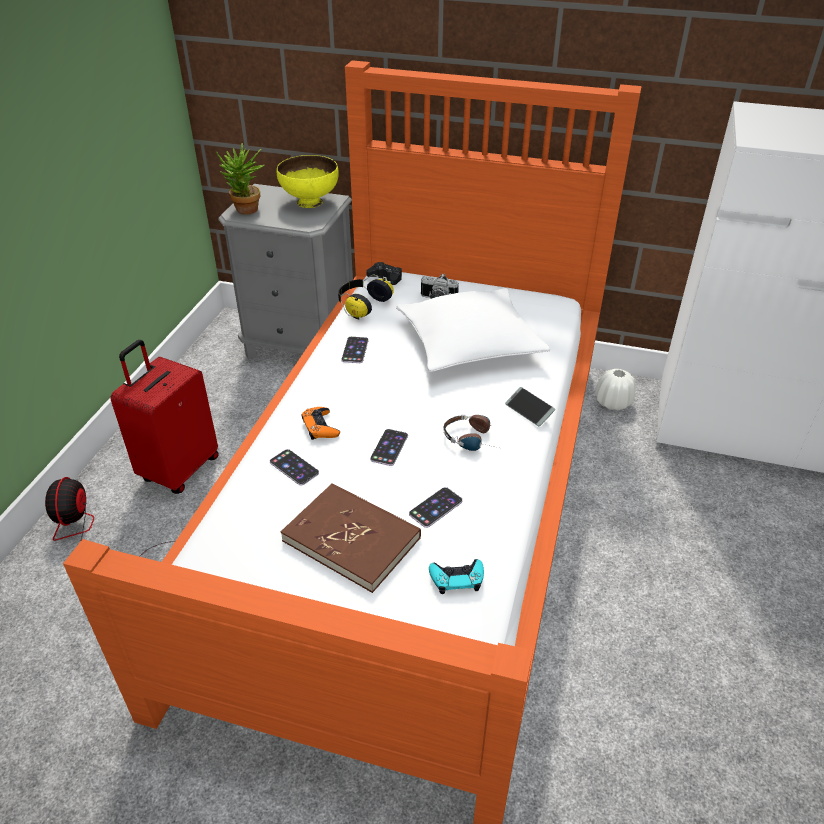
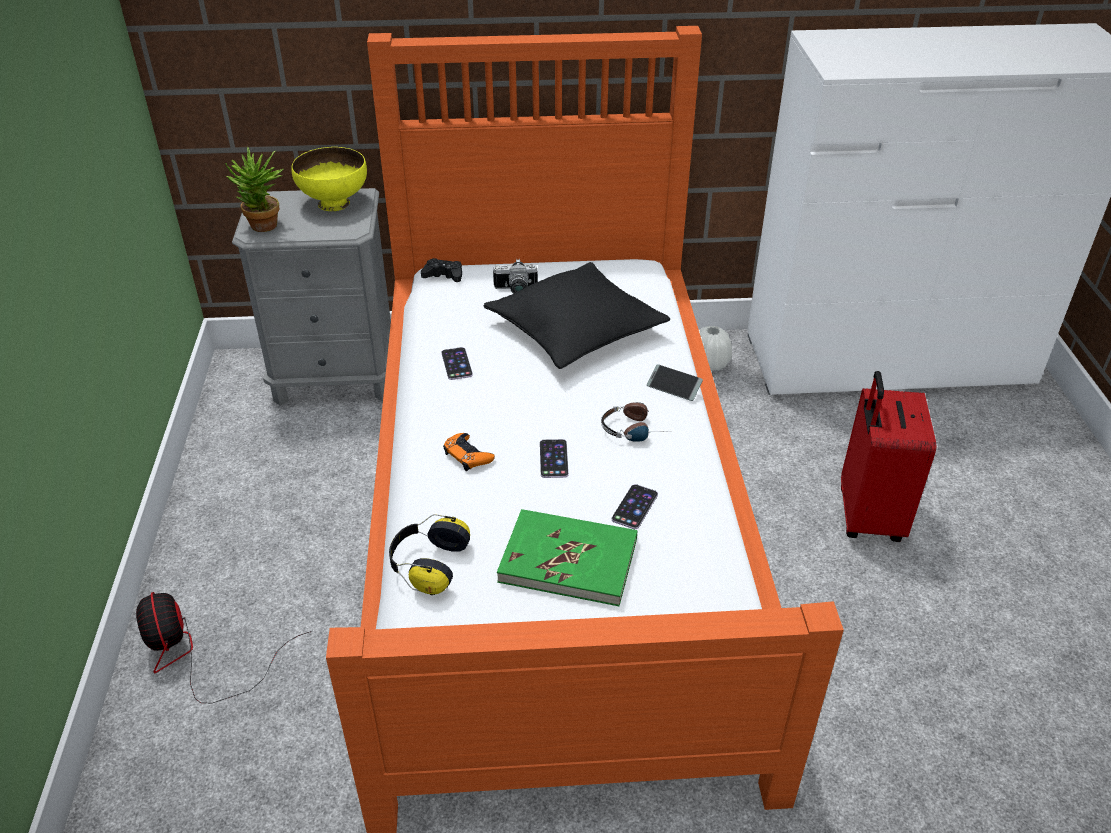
camera: 20 degrees left, 0 degrees up
(179, 469) = (264, 552): red suitcase -> red suitcase (867, 516)
(294, 467) = (464, 504): phone -> none
(352, 539) = (568, 560): brown book -> green book
(362, 305) = (435, 312): headphones -> headphones (427, 565)
(457, 579) = (693, 569): turquoise game controller -> none
(469, 343) = (575, 329): white pillow -> black pillow

